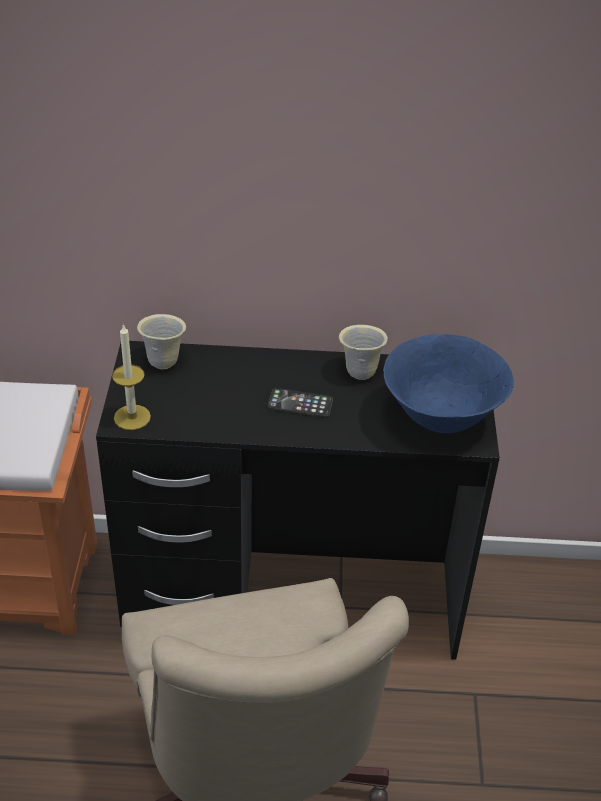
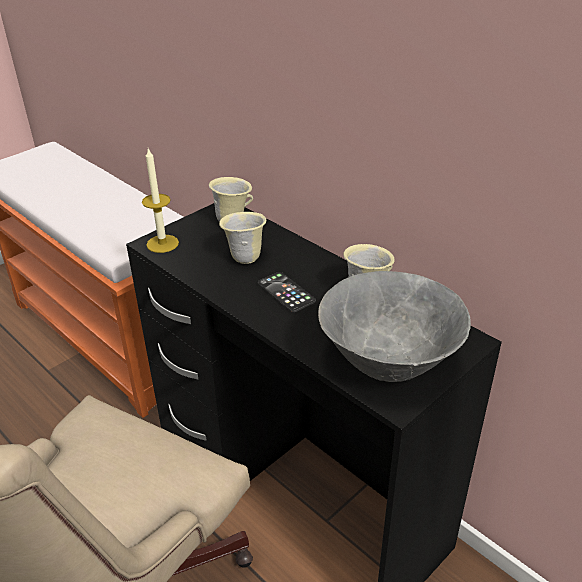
camera: 45 degrees right, 5 degrees down
(225, 391) = (245, 257): none -> beige mug
(441, 418) = (390, 364): blue bowl -> grey bowl

